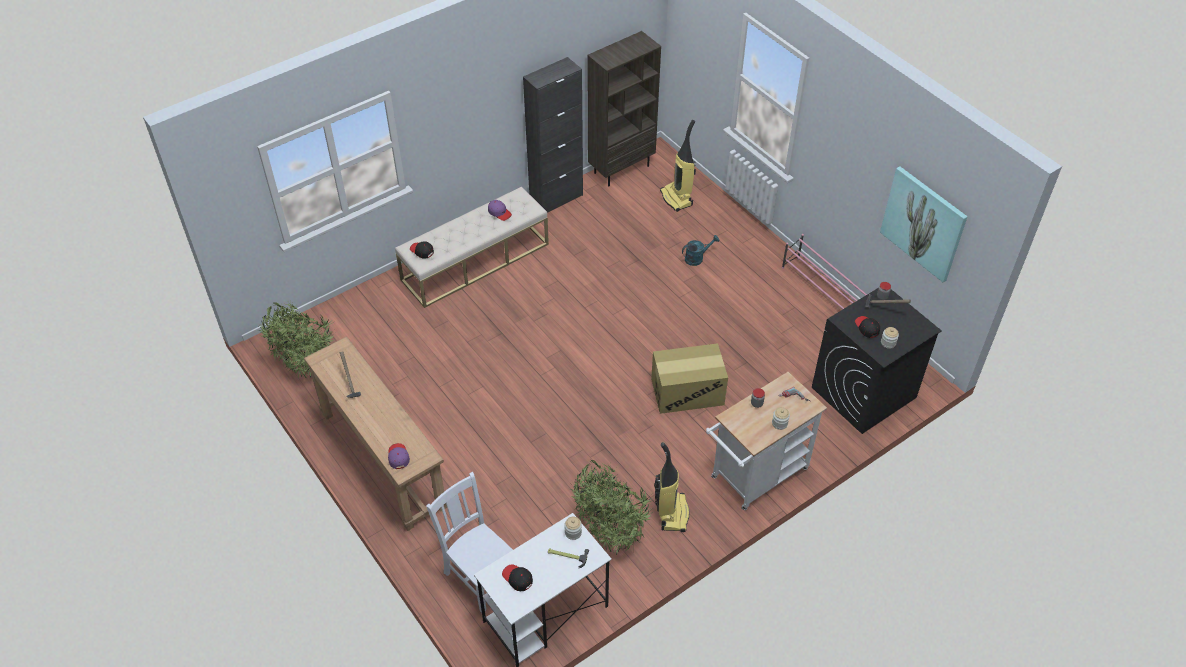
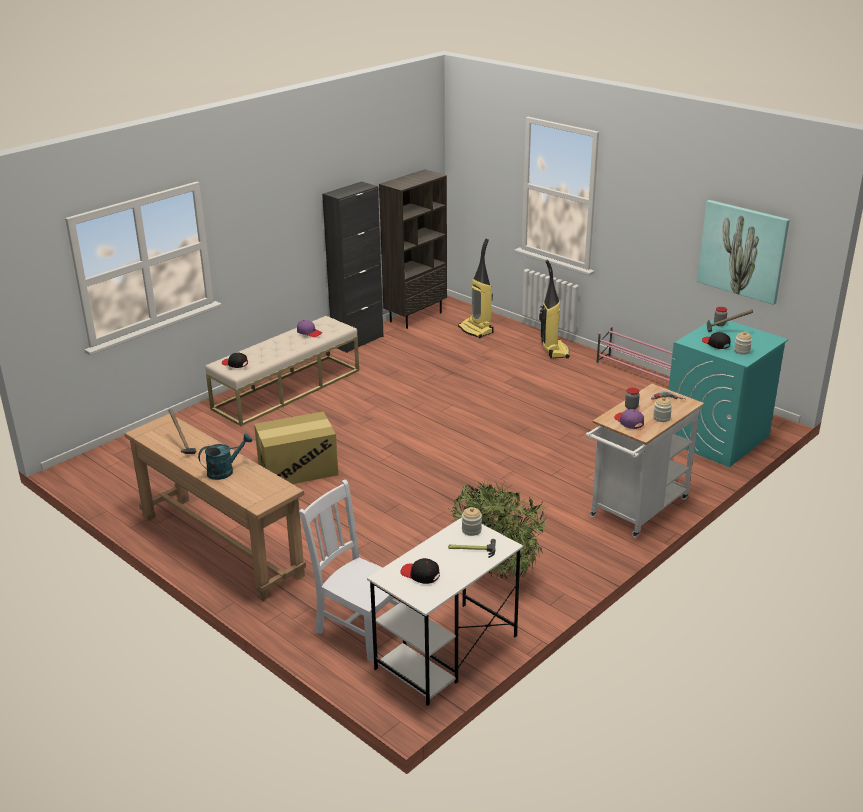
camera: 10 degrees left, 20 degrees down
(305, 366) = (117, 482): potted plant -> none
(398, 457) = (251, 494): purple cap -> purple cap (629, 422)
(672, 513) = (558, 549): vacuum cleaner -> vacuum cleaner (554, 351)
(687, 392) = (539, 457): cardboard box -> cardboard box (298, 469)
(697, 258) = (511, 366): turquoise watering can -> turquoise watering can (225, 471)
(863, 393) = (716, 438): black washing machine -> turquoise washing machine

